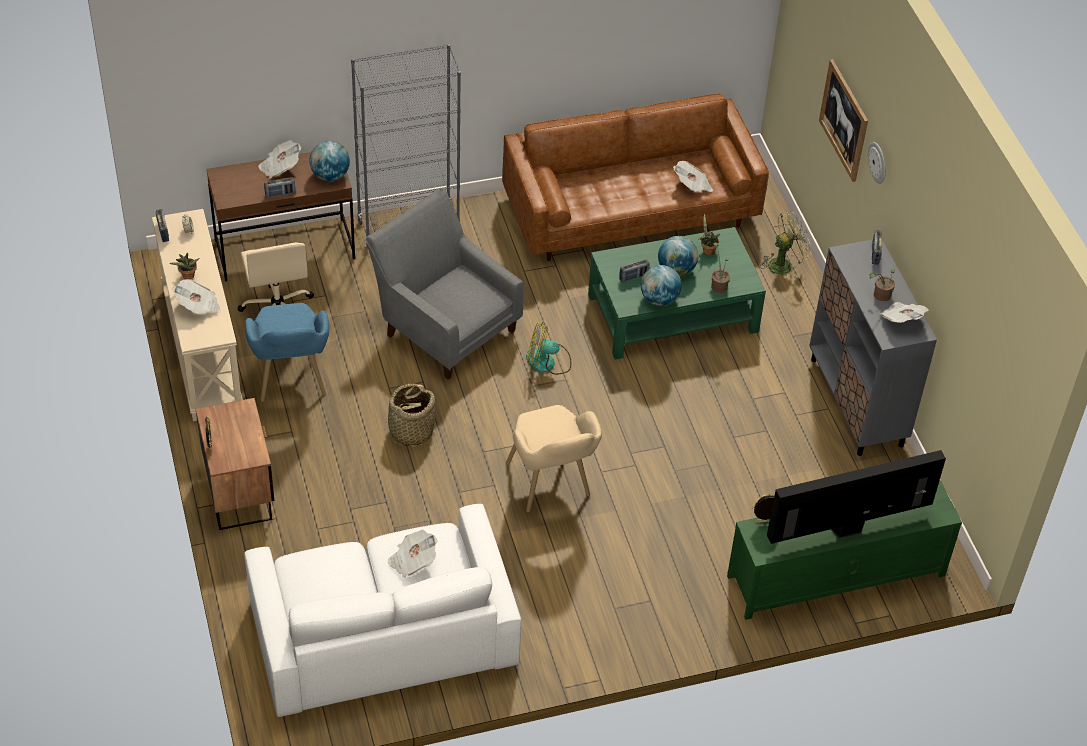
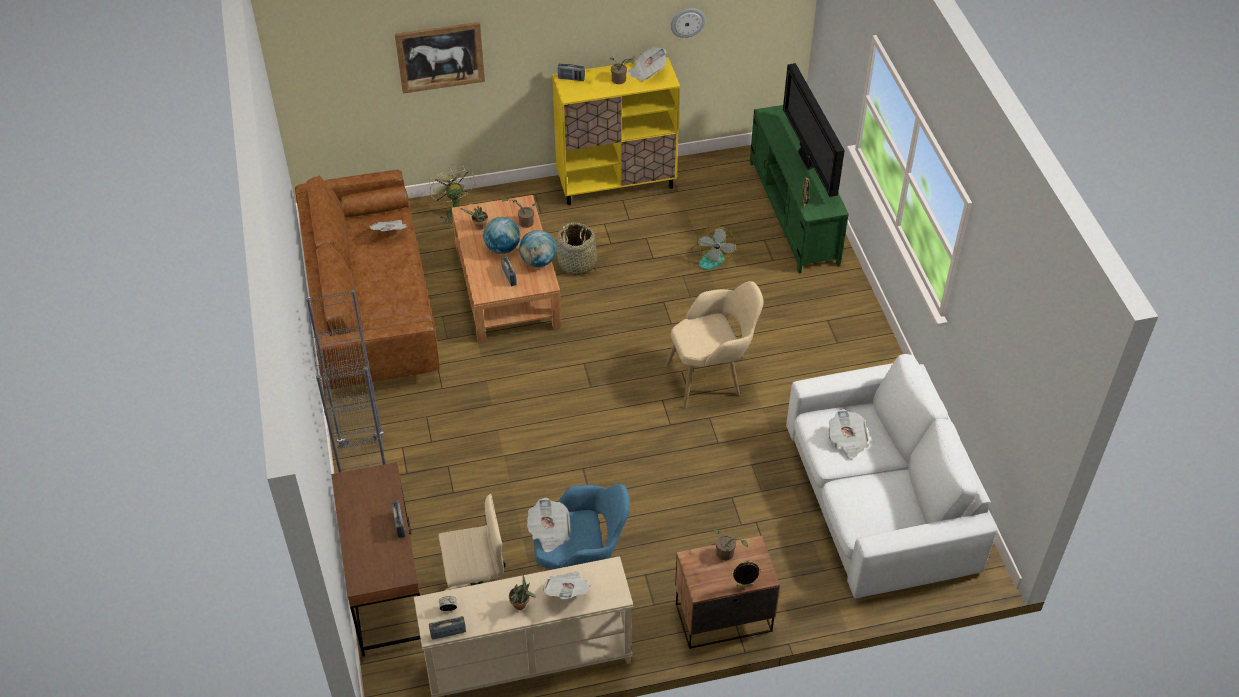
camera: 85 degrees left, 0 degrees up
(248, 434) = (726, 555): none -> potted plant
(280, 167) = (356, 526): newspaper -> newspaper (549, 532)
(330, 175) = (376, 480): globe -> none
(410, 431) = (645, 478): basket -> basket (577, 264)
(444, 327) = (512, 450): grey armchair -> none
(547, 362) = (562, 375): fan -> fan (712, 256)
(673, 312) = (506, 286): green coffee table -> brown coffee table
(856, 402) = (616, 183): grey cabinet -> yellow cabinet
(878, 162) = (512, 34): wall clock -> wall clock (687, 22)

